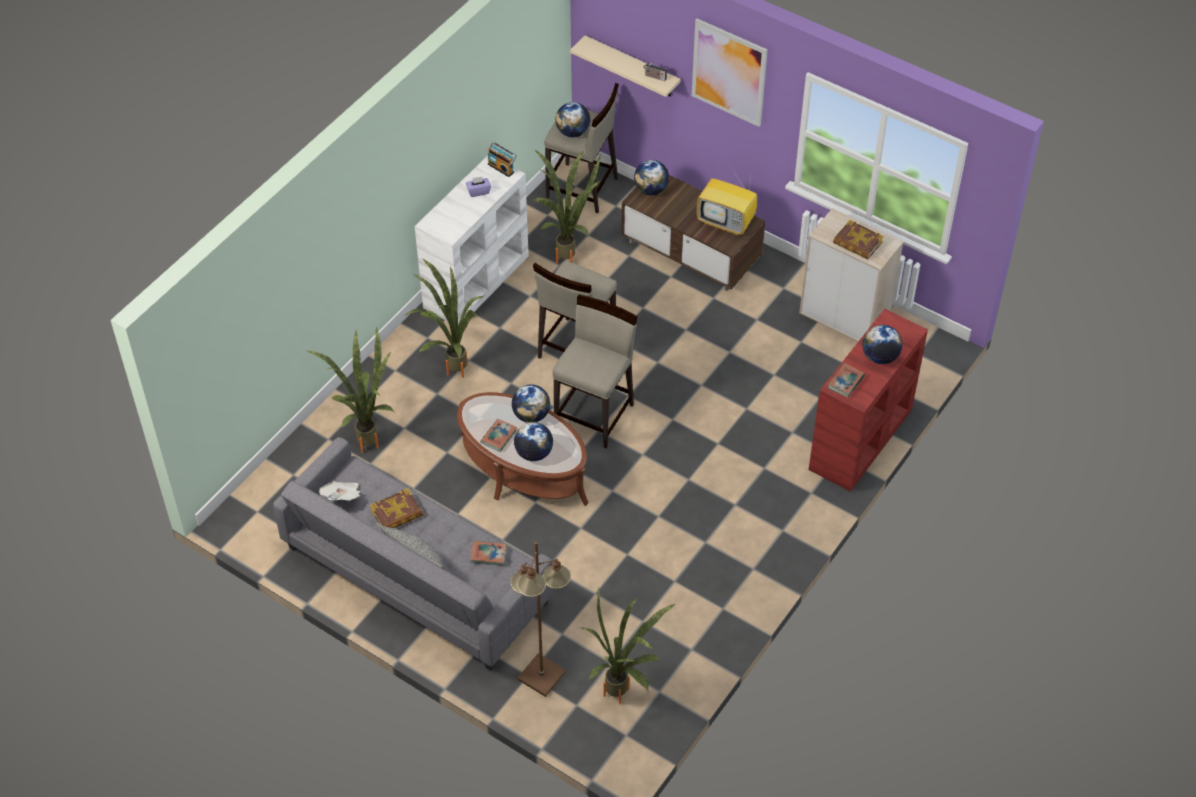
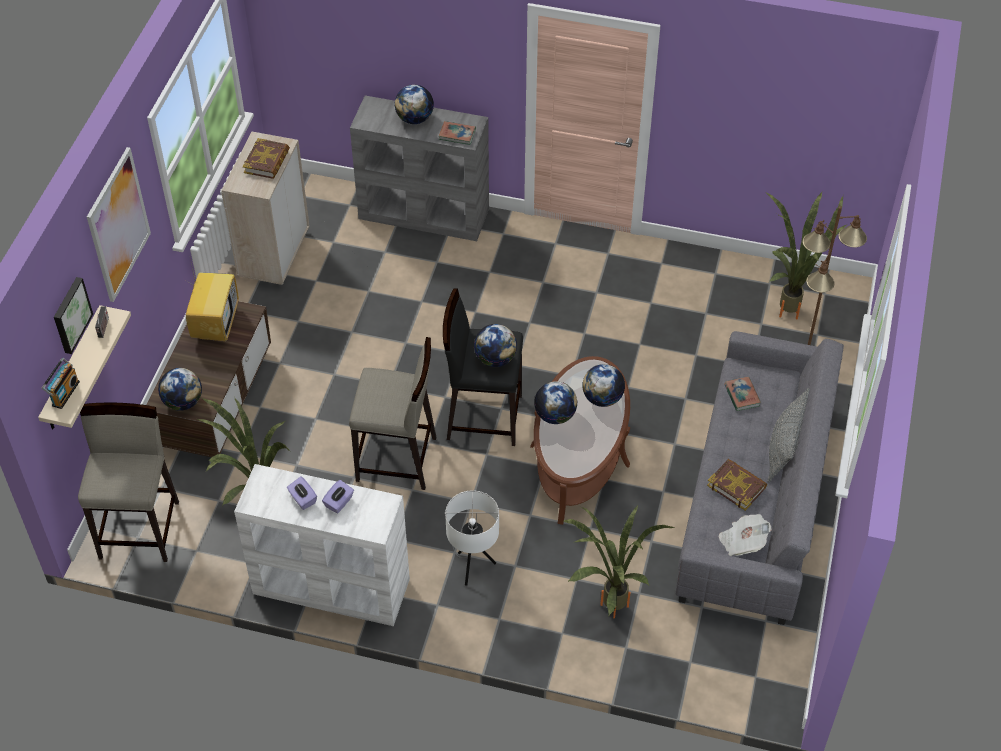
camera: 110 degrees left, 0 degrees up
(451, 367) = (472, 565): potted plant -> white table lamp
(464, 210) = (339, 502): none -> purple tissue box
(498, 437) = (596, 433): book -> none
(502, 168) = (253, 489): radio -> radio (64, 393)
(572, 132) = (134, 473): globe -> globe (495, 359)
(595, 415) = (483, 416): beige stool -> black stool
(648, 38) = (70, 315): none -> picture
(861, 440) = (424, 213): red bookcase -> grey bookcase

